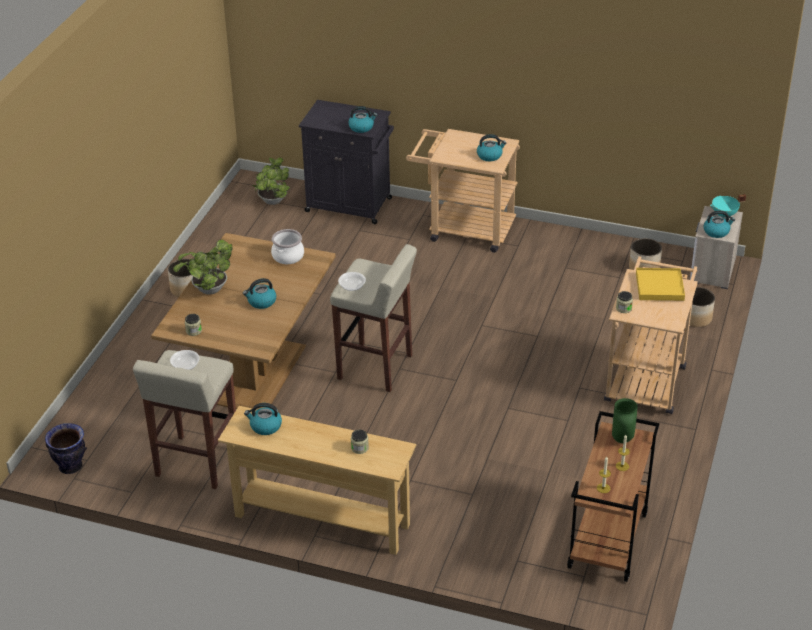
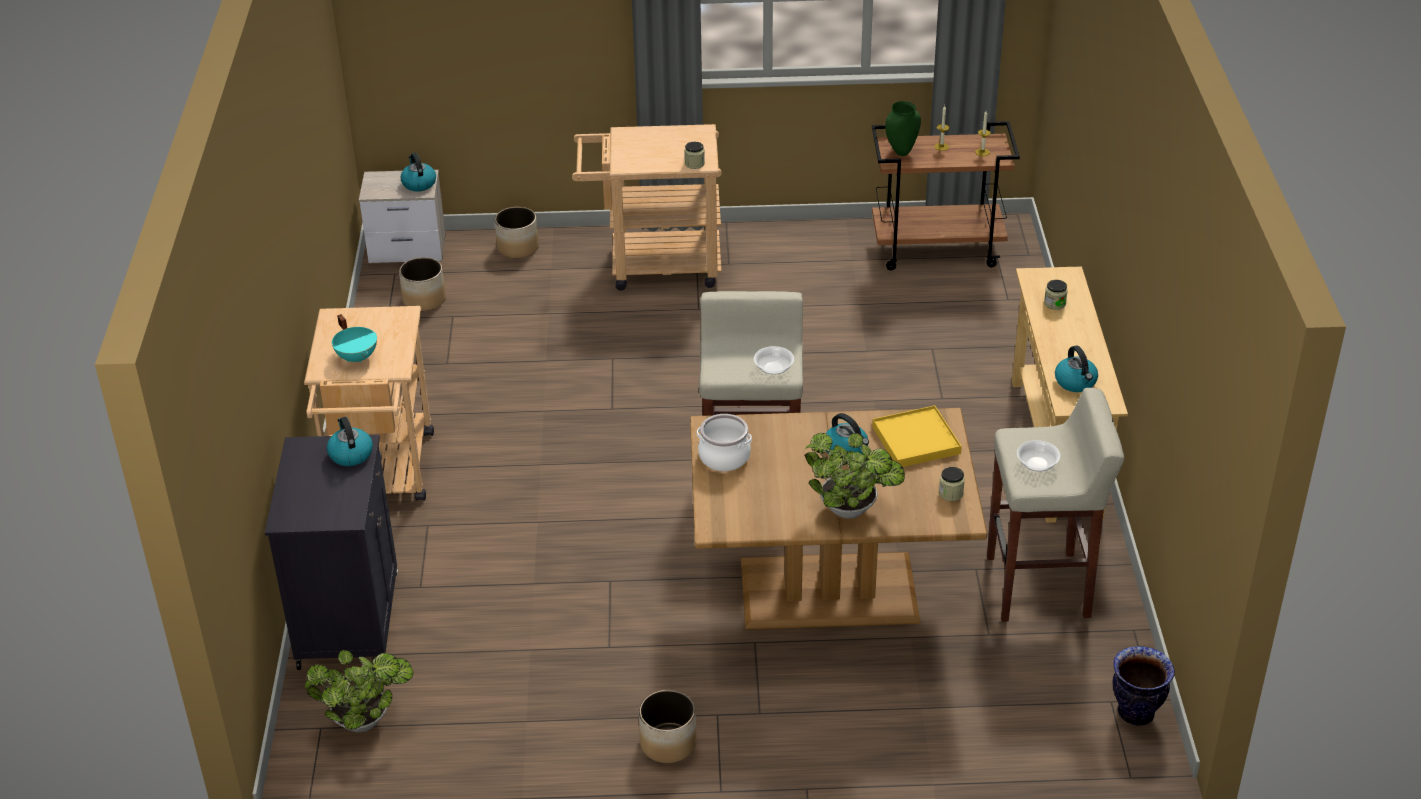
camera: 110 degrees left, 0 degrees up
(490, 156) = (377, 324): kettle -> none
(659, 287) = (638, 146): yellow tray -> yellow tray (916, 440)
(724, 215) = (376, 182): turquoise cooking pot -> turquoise cooking pot (357, 357)

